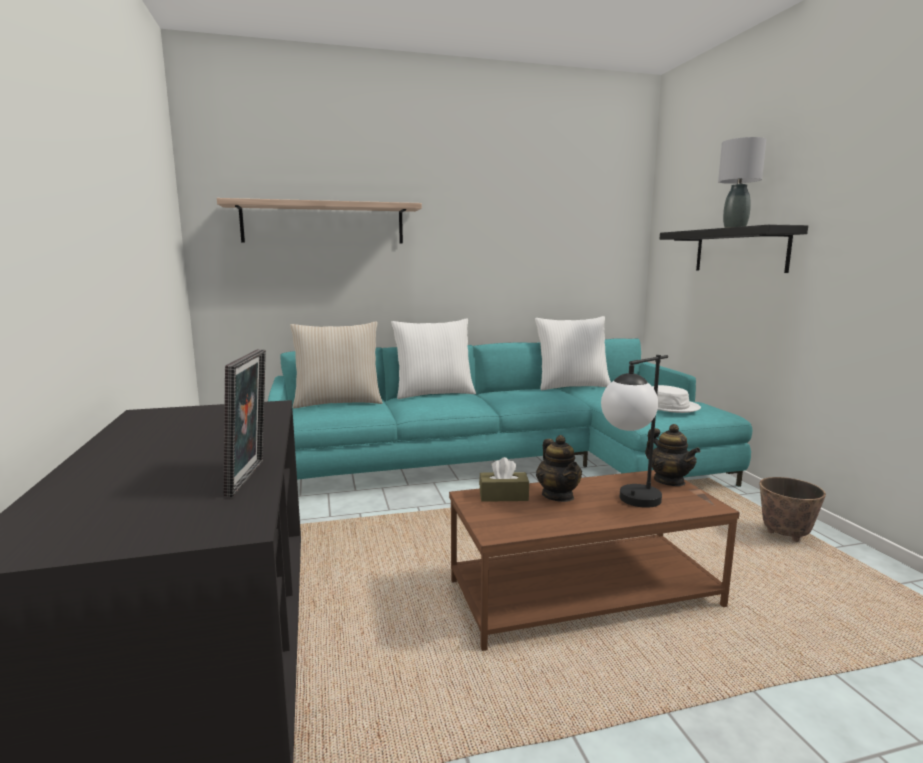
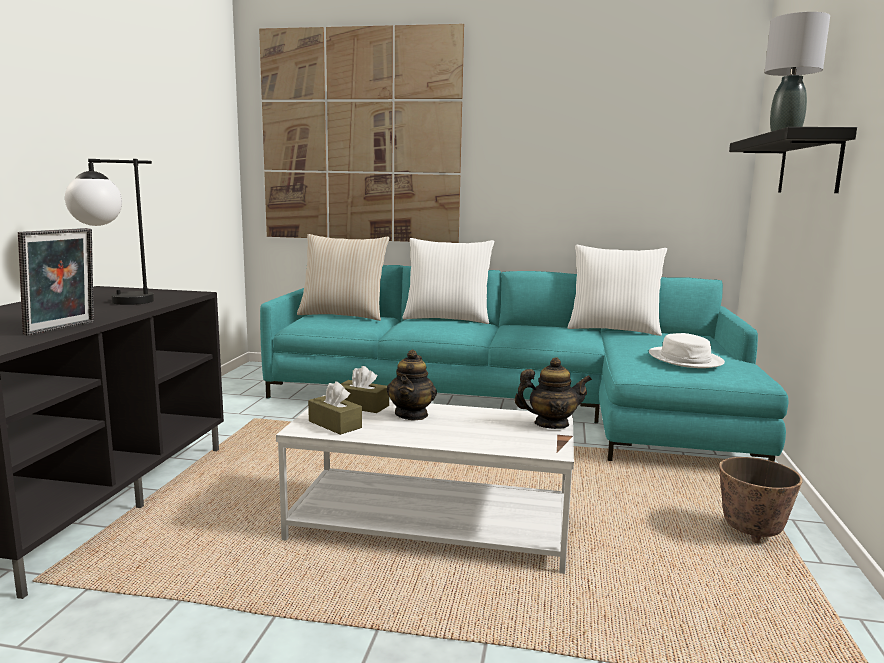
camera: 25 degrees right, 0 degrees up
(323, 223) = (360, 136): shelf -> picture
(514, 521) = (335, 424): none -> brown tissue box
(584, 593) = (432, 525): brown coffee table -> white coffee table
(630, 503) = (469, 433): table lamp -> table lamp (115, 301)
(669, 481) = (551, 424): teapot -> teapot turned 90 degrees counterclockwise

